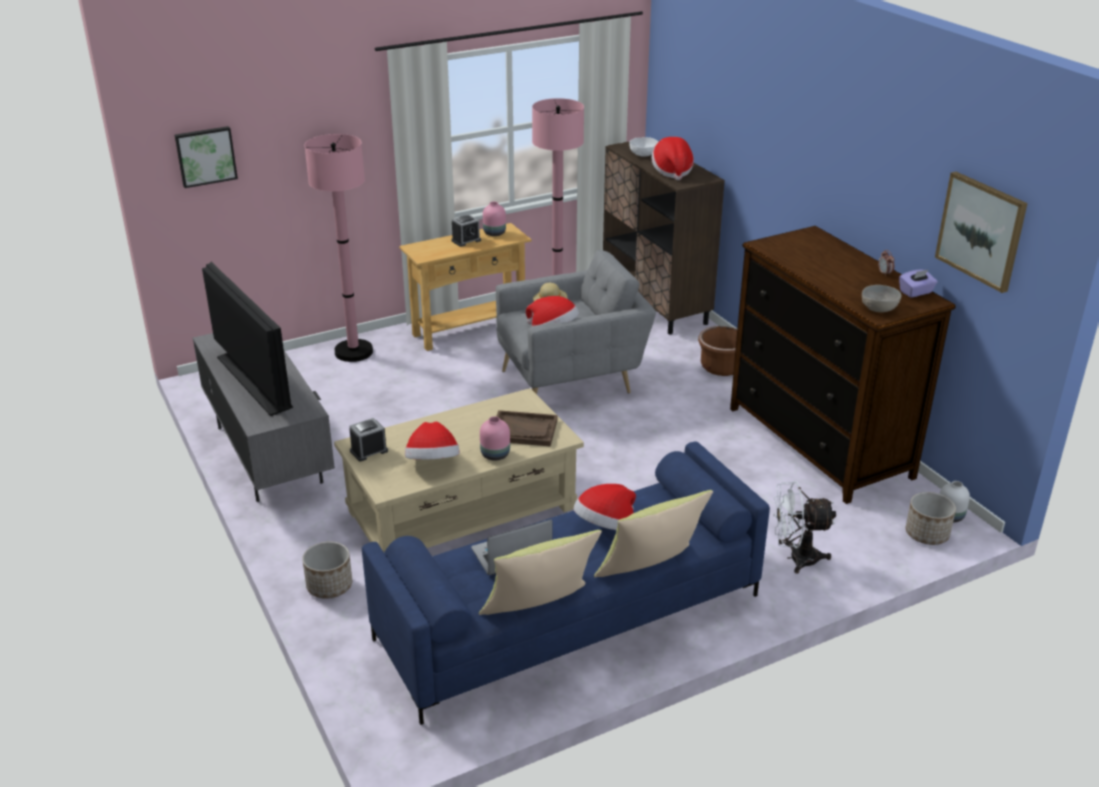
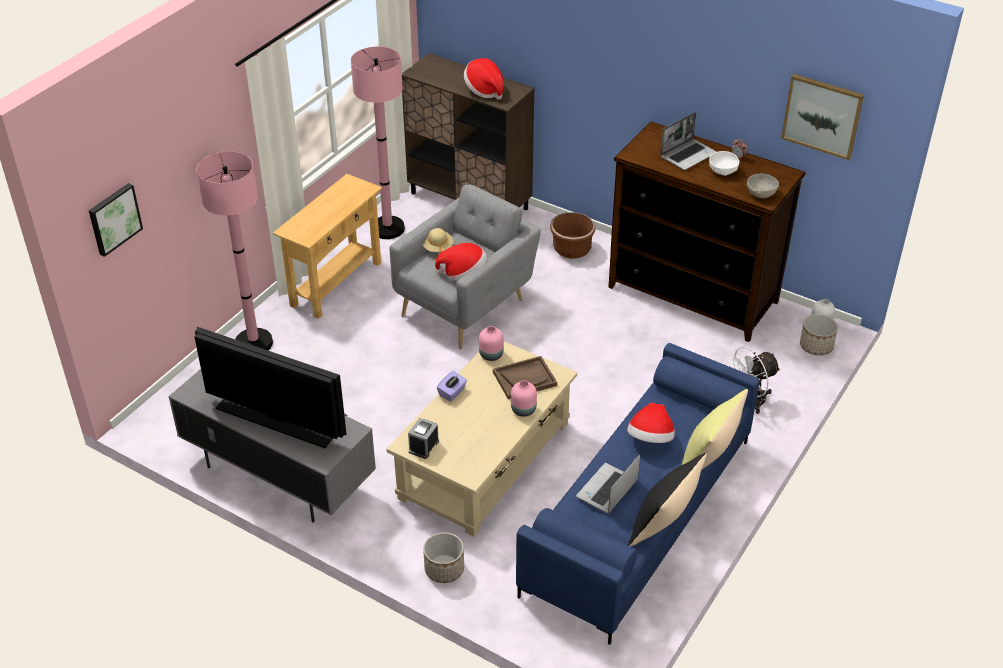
camera: 30 degrees left, 10 degrees up
(433, 463) = (484, 437): hat -> none
(466, 240) = (327, 207): alarm clock -> none
(494, 233) = (344, 191): pink vase -> pink vase (491, 355)
(539, 609) = (663, 524): yellow pillow -> black pillow
(643, 154) = (443, 76): white bowl -> white bowl (723, 171)
(827, 259) = (688, 155): none -> laptop
(916, 292) = (772, 169): purple tissue box -> purple tissue box (452, 392)

